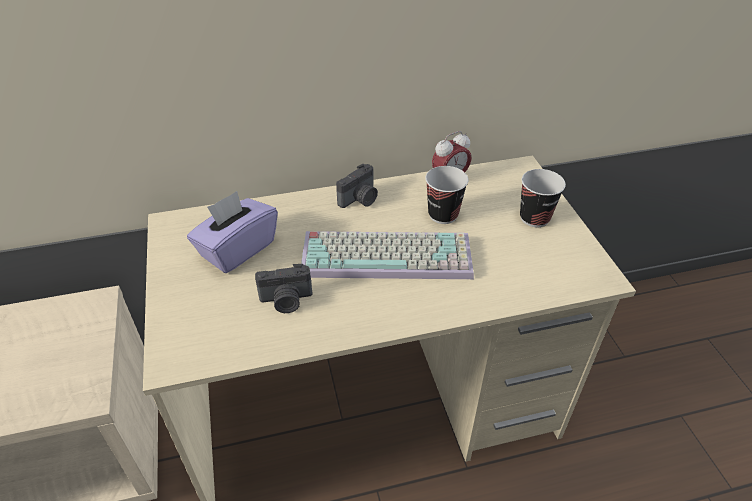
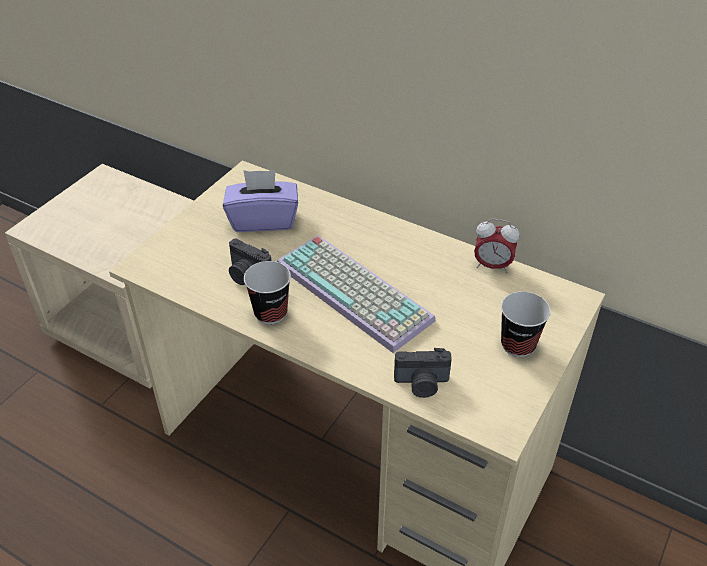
camera: 45 degrees right, 0 degrees up
(360, 199) = (394, 237): camera -> camera (422, 384)
(443, 215) = (442, 291): cup -> cup (270, 313)

